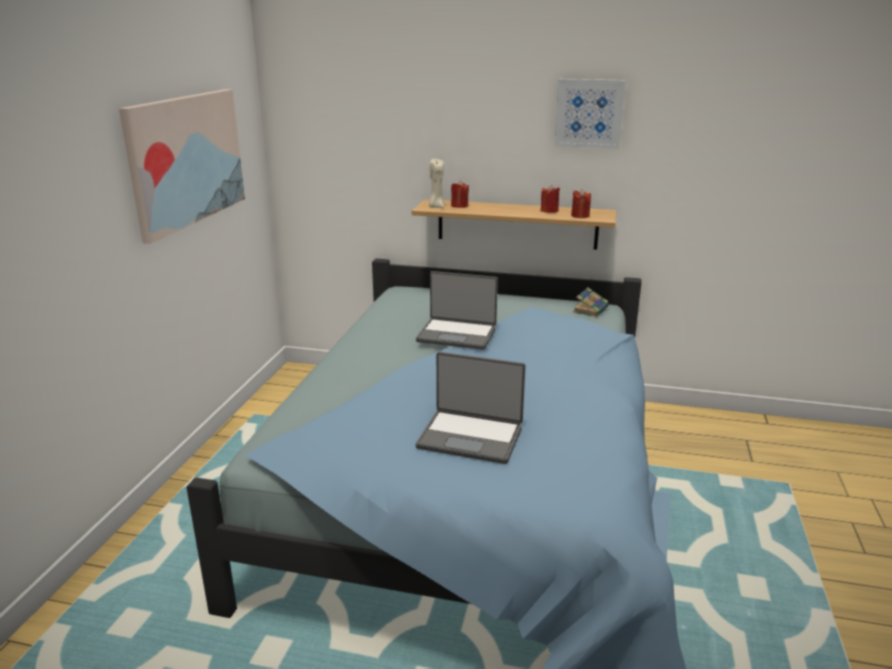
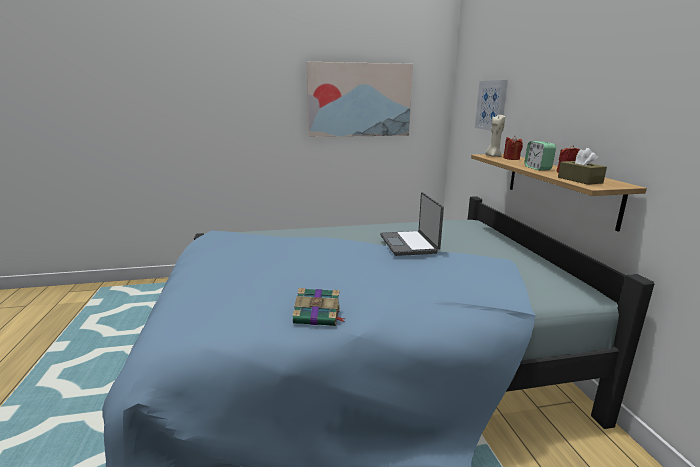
camera: 65 degrees right, 5 degrees down
(471, 437) = (255, 274): laptop -> none
(520, 212) = (537, 168): none -> alarm clock
(580, 216) = (579, 180): red candle -> brown tissue box
(589, 113) = (637, 66): picture -> picture (491, 105)
(591, 309) = (563, 286): book -> book (318, 316)

